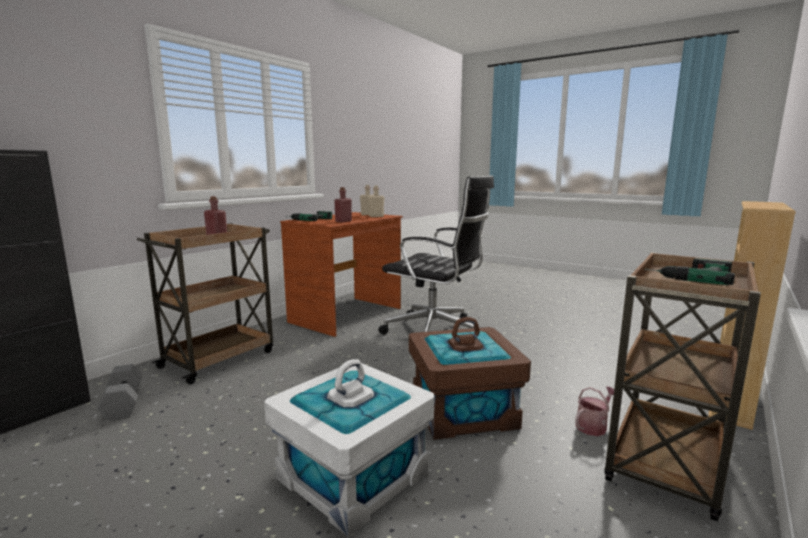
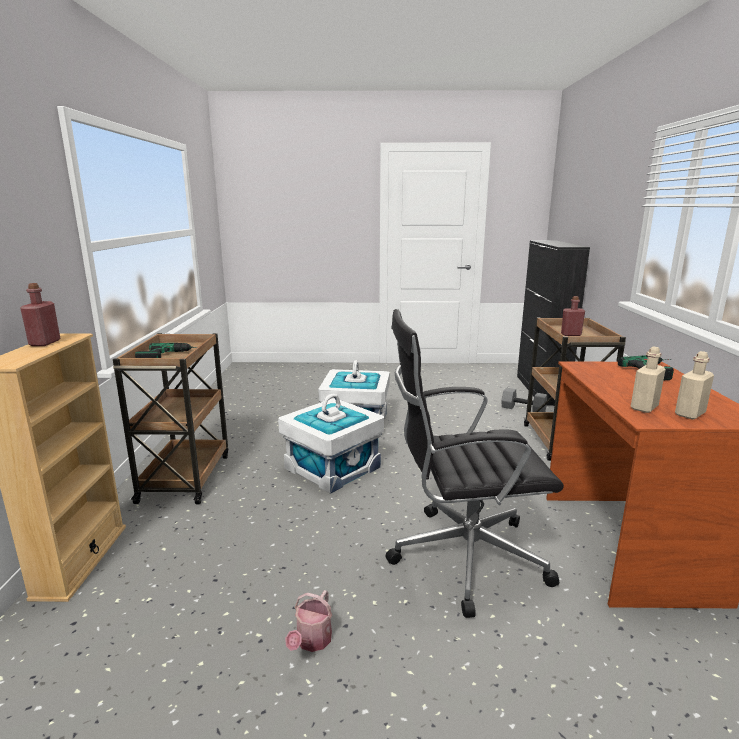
camera: 145 degrees right, 5 degrees up
(343, 221) = (598, 375): red bottle -> red bottle (45, 343)
(463, 410) = (332, 467): brown storage box -> white storage box
(593, 425) = (232, 487): watering can -> watering can (311, 641)

